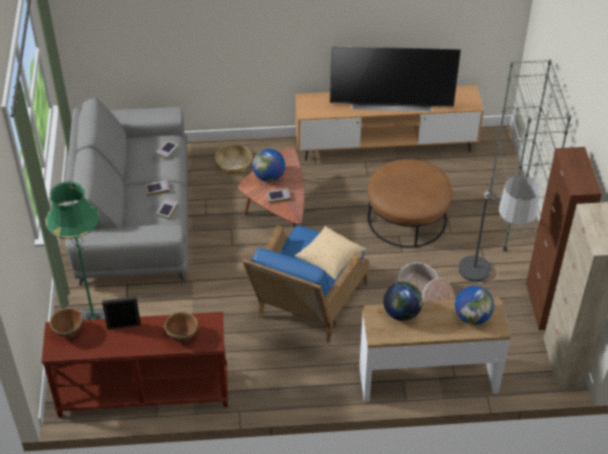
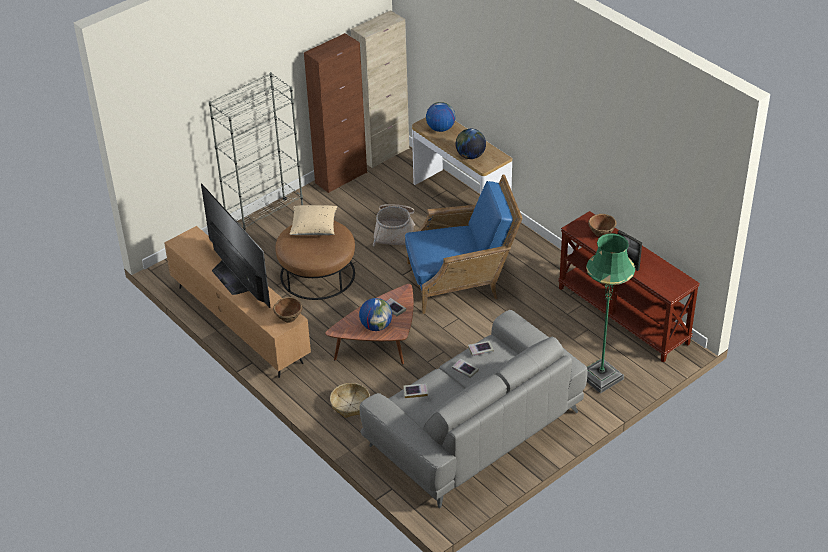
camera: 125 degrees left, 5 degrees down
(68, 331) = (663, 285): brown bowl -> brown bowl (289, 318)
(330, 260) = (439, 237): beige pillow -> beige pillow (314, 227)
(486, 289) = (352, 207): floor lamp -> none

